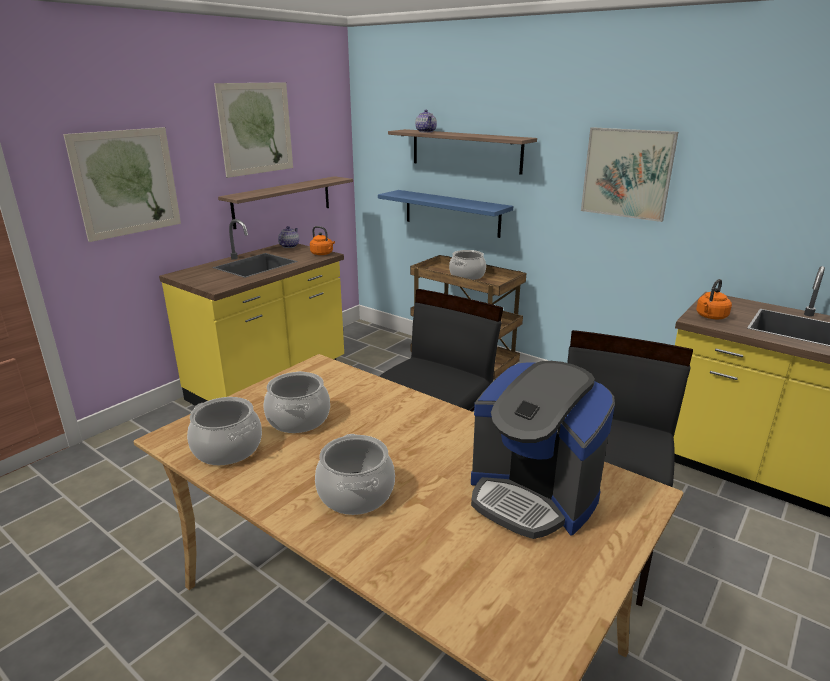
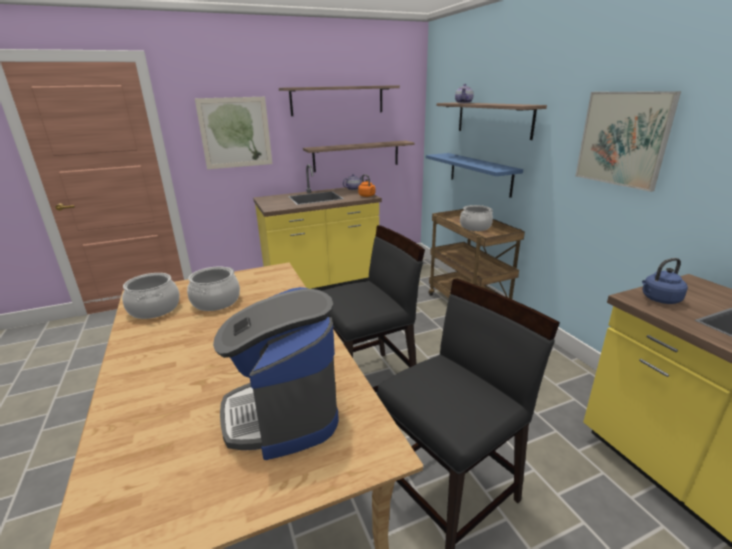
camera: 30 degrees right, 0 degrees up
(256, 128) = (337, 100): picture -> shelf
(356, 493) = (175, 363): cooking pot -> none
(710, 317) = (659, 299): orange kettle -> blue kettle

